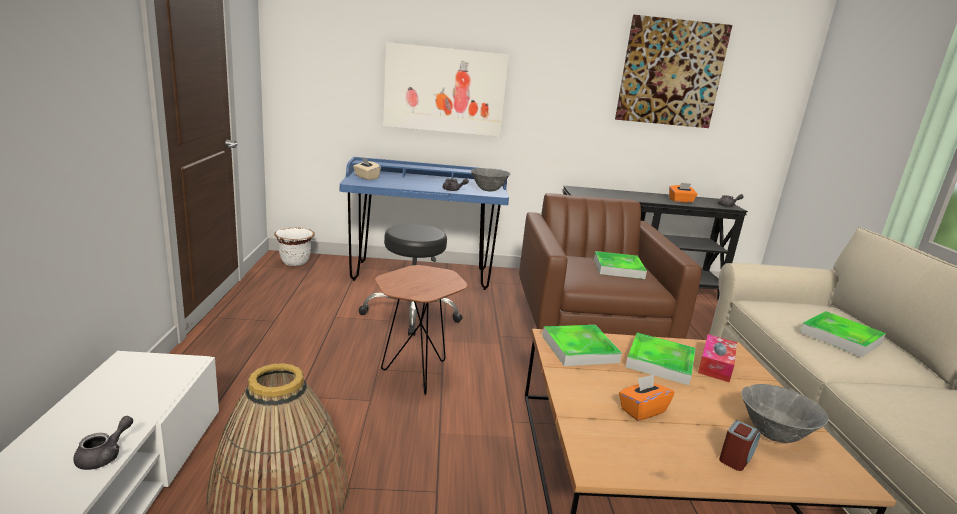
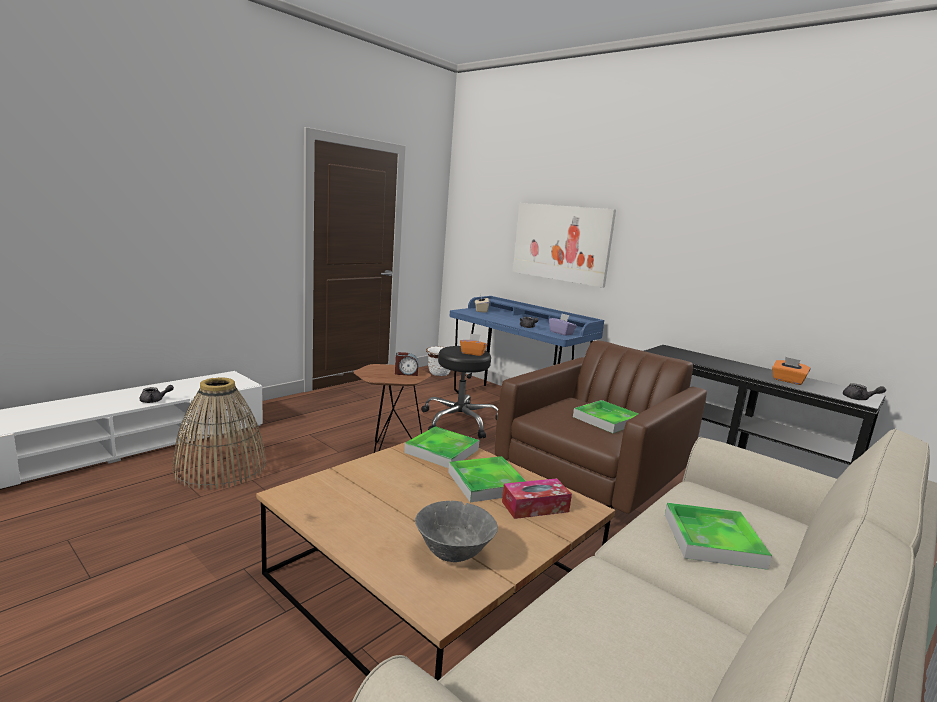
camera: 45 degrees right, 5 degrees down
(488, 190) = (561, 333): grey bowl -> purple tissue box
(642, 410) = (390, 492): orange tissue box -> orange tissue box (472, 353)
(671, 73) = (799, 225): picture -> none
(736, 457) = (384, 543): alarm clock -> alarm clock (406, 373)

